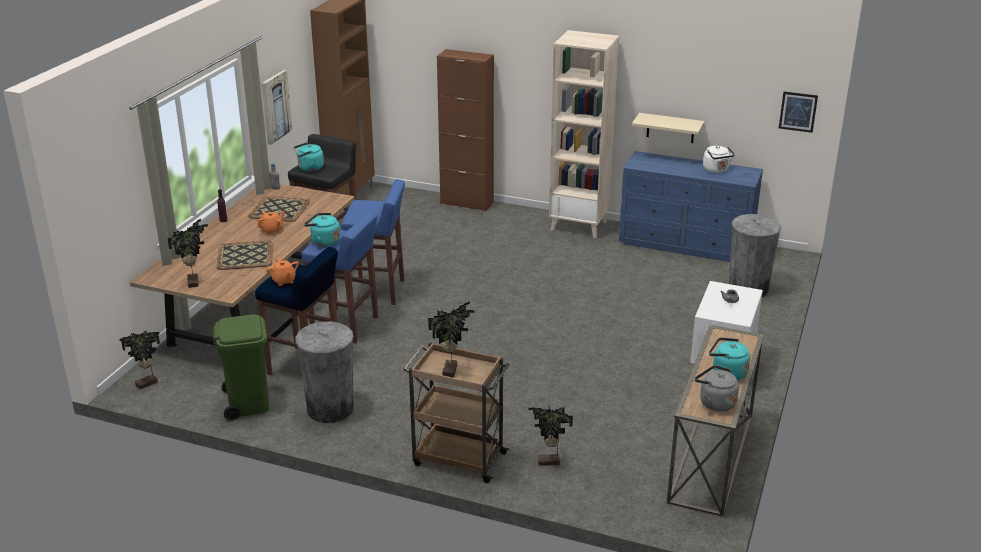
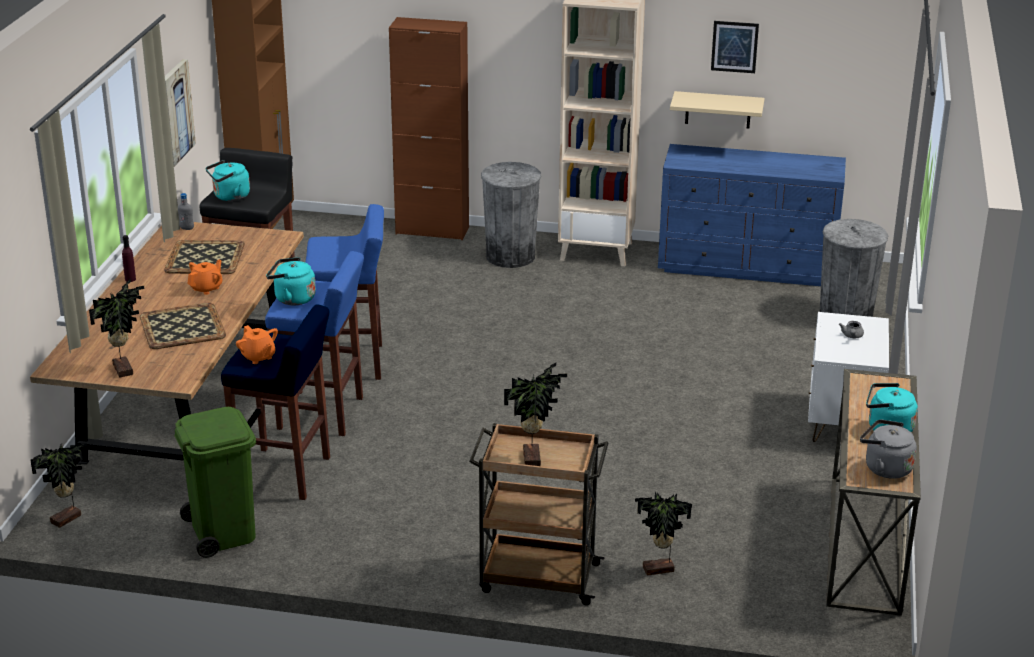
camera: 10 degrees left, 0 degrees up
(330, 409) = (340, 528): grey trash can -> grey trash can (510, 256)
(716, 170) = (787, 163): white kettle -> none
(798, 111) = (890, 79): picture -> picture (734, 46)

